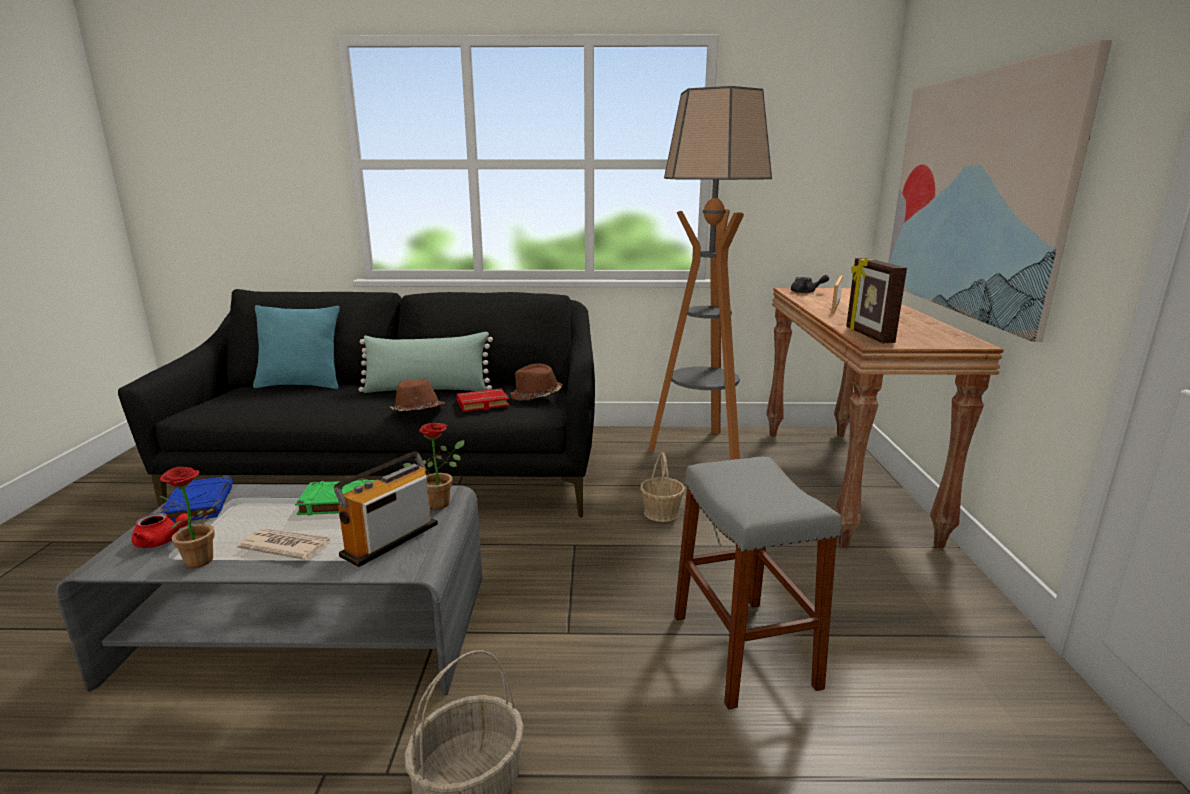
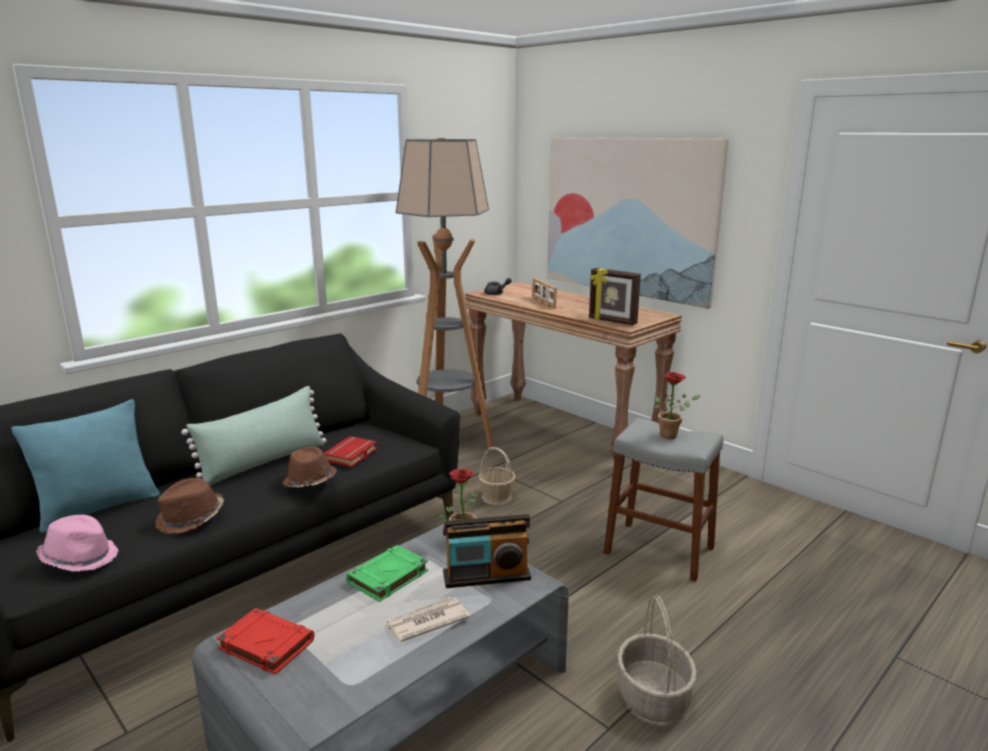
camera: 45 degrees left, 0 degrees up
(162, 541) = (313, 681): red teapot -> none
(199, 504) = (265, 645): blue book -> red book
(202, 563) = (391, 668): potted plant -> potted plant (672, 435)
(230, 406) = (80, 558): none -> pink hat
(390, 540) = (487, 576): radio -> radio turned 90 degrees counterclockwise
(536, 396) = (374, 434): brown hat -> brown hat (191, 519)

